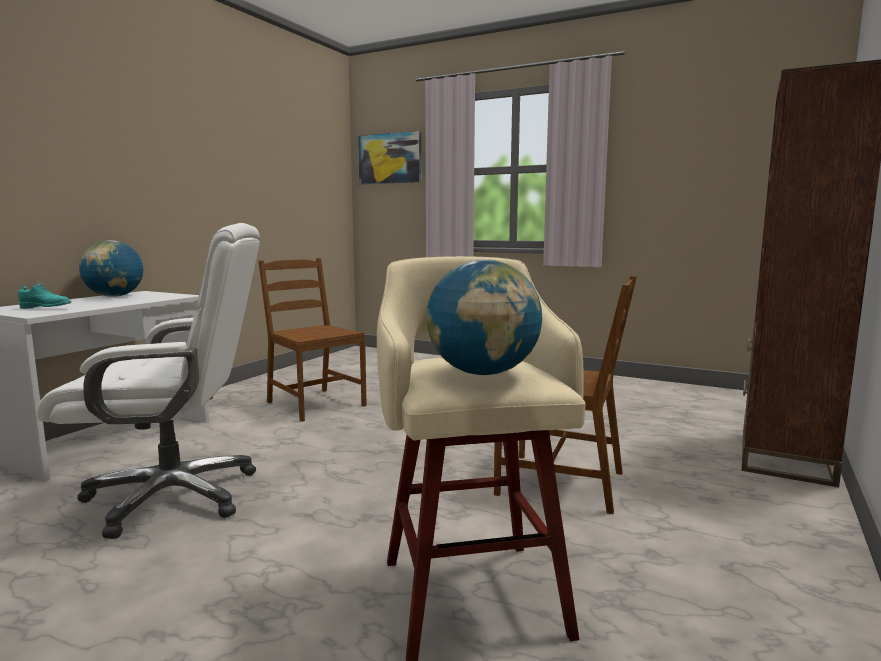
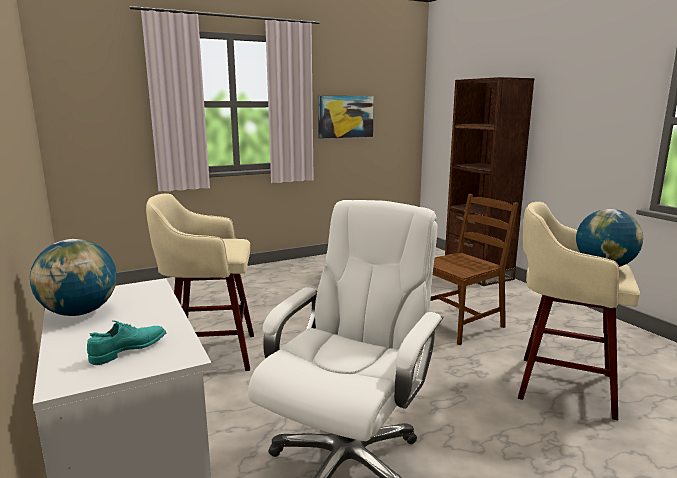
camera: 55 degrees left, 5 degrees up
(314, 404) = (210, 353): brown chair -> beige stool
(390, 158) = (92, 86): picture -> picture (345, 116)

